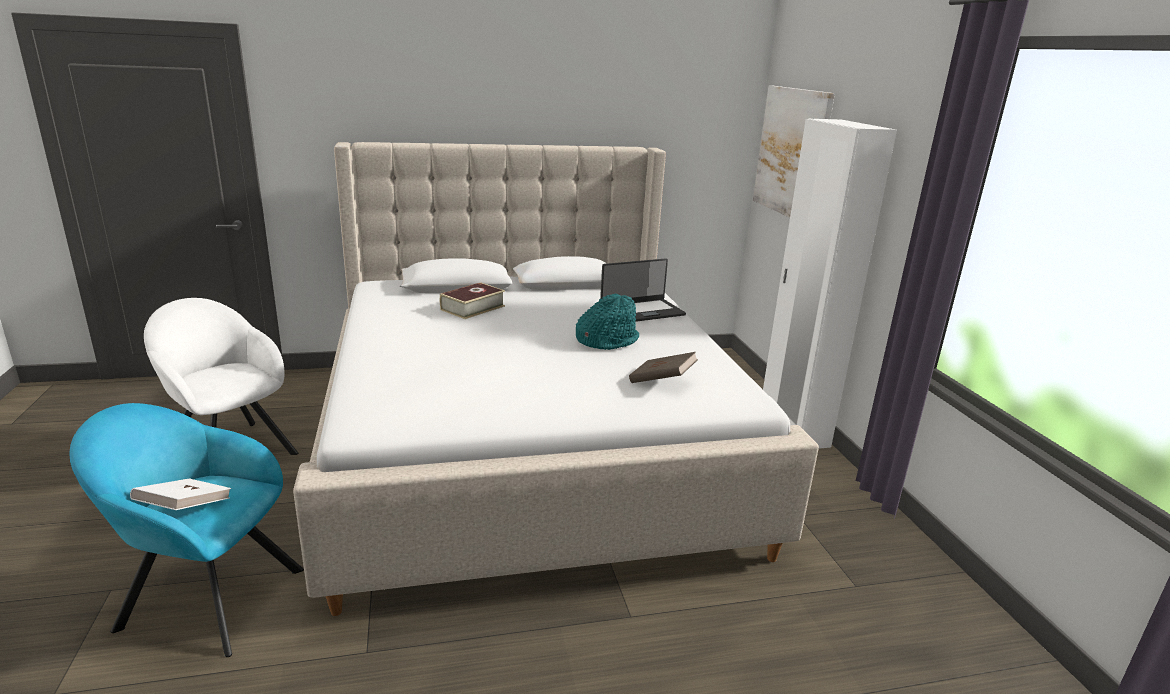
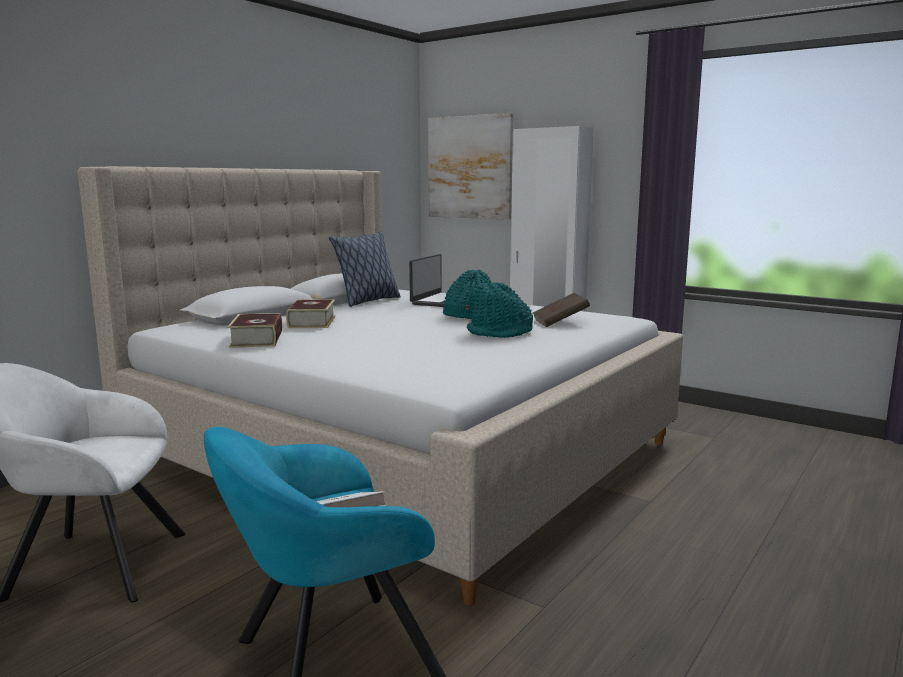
camera: 40 degrees left, 10 degrees down
(392, 316) = (257, 339): none -> book
(567, 376) = (500, 333): none -> turquoise hat
(578, 293) = (367, 301): none -> pillow

